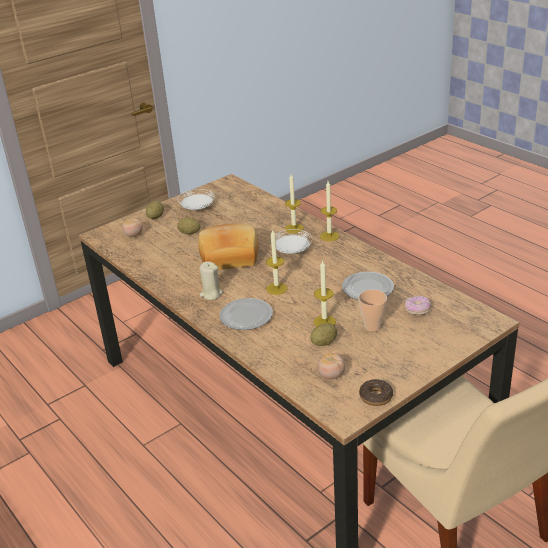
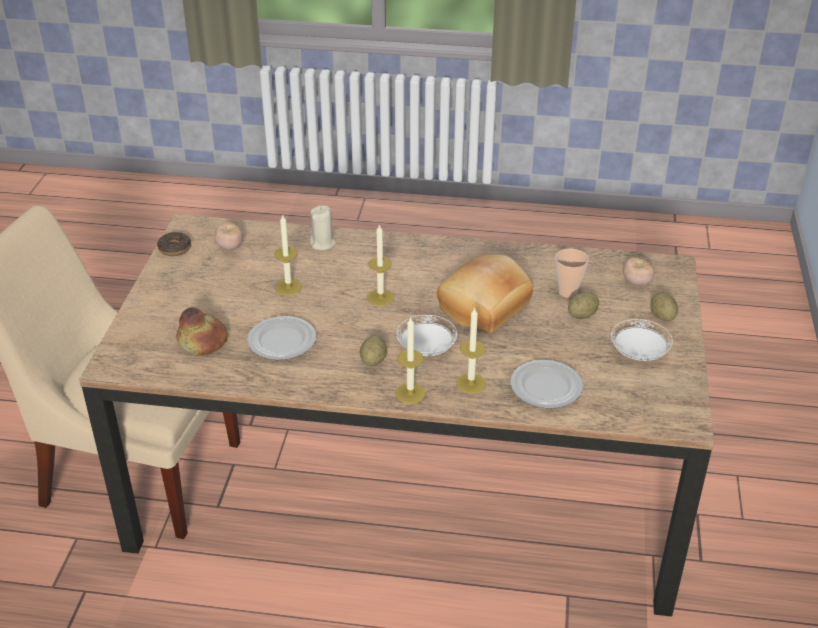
camera: 135 degrees right, 5 degrees up
(211, 294) = (438, 262): beige candle -> beige candle (323, 243)
(246, 317) = (370, 258): plate -> plate (545, 387)
(324, 343) = (266, 269): potato -> potato (373, 360)
(372, 327) = (235, 303): cup -> cup (568, 292)
(417, 310) = (203, 341): donut -> bread

